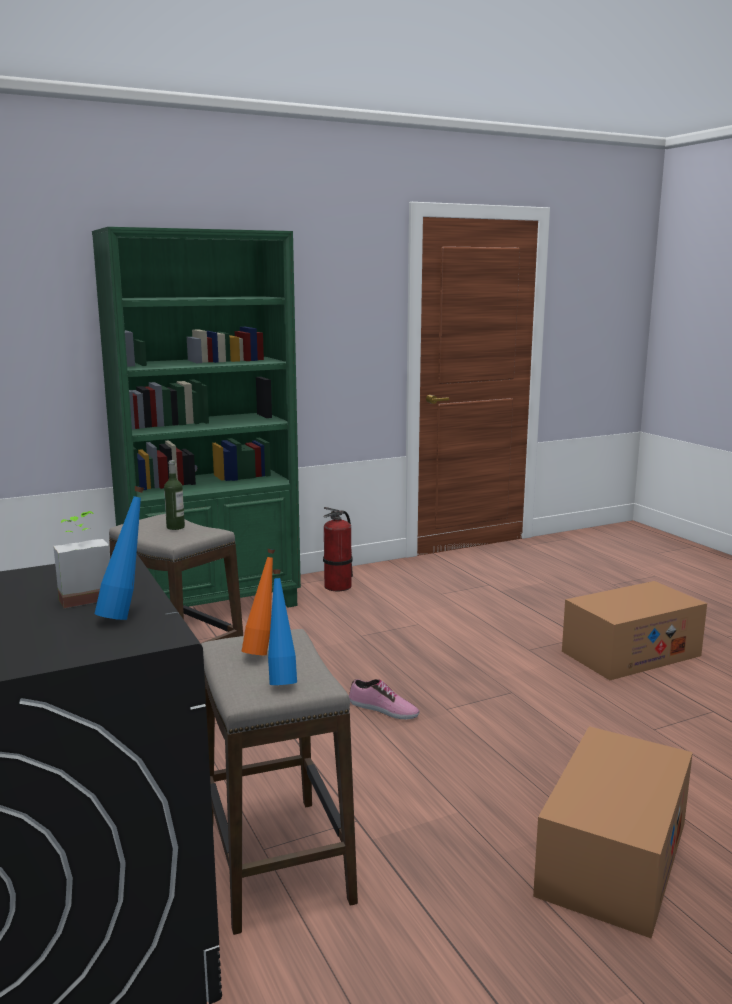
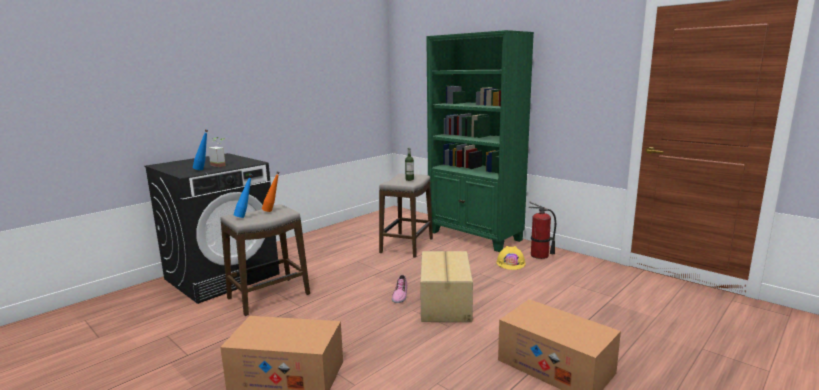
camera: 70 degrees right, 0 degrees up
(345, 608) = (511, 263): none -> yellow hard hat
(440, 679) = (446, 303): none -> cardboard box

